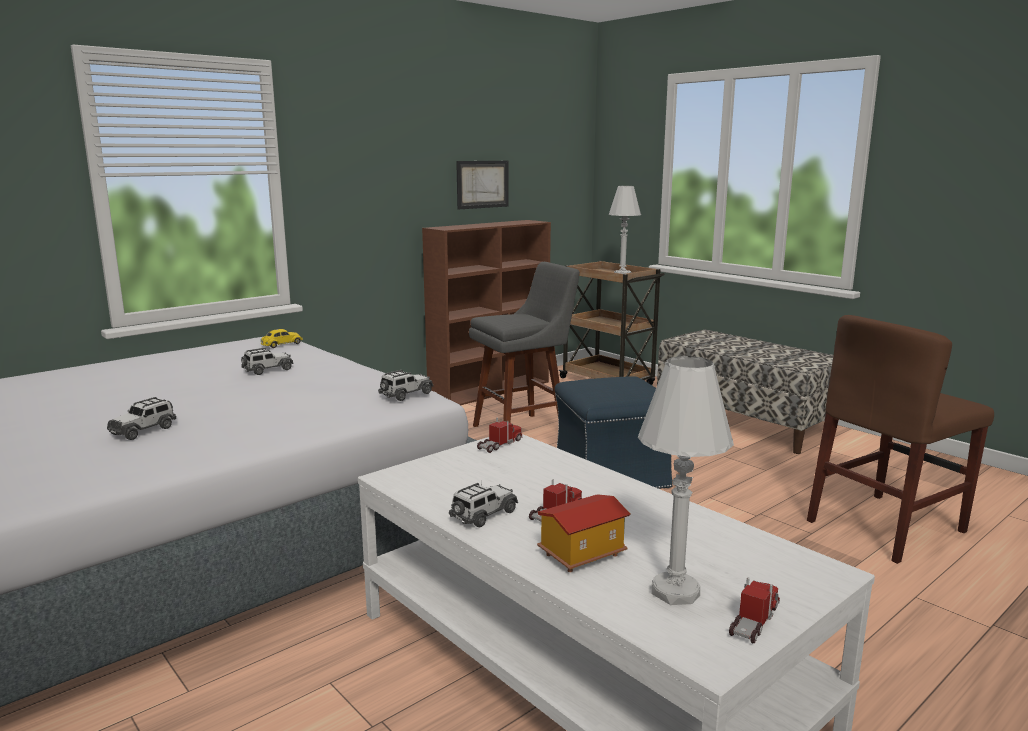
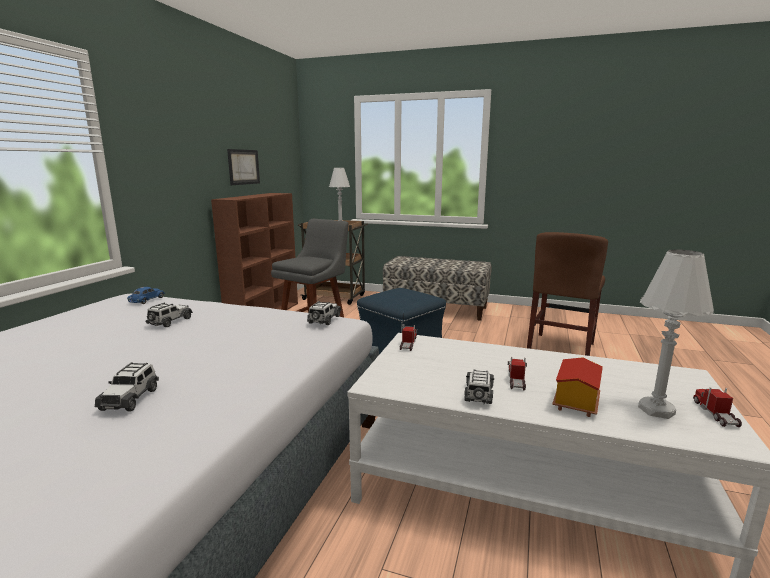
camera: 30 degrees left, 0 degrees up
(281, 344) = (147, 300): yellow toy car -> blue toy car

